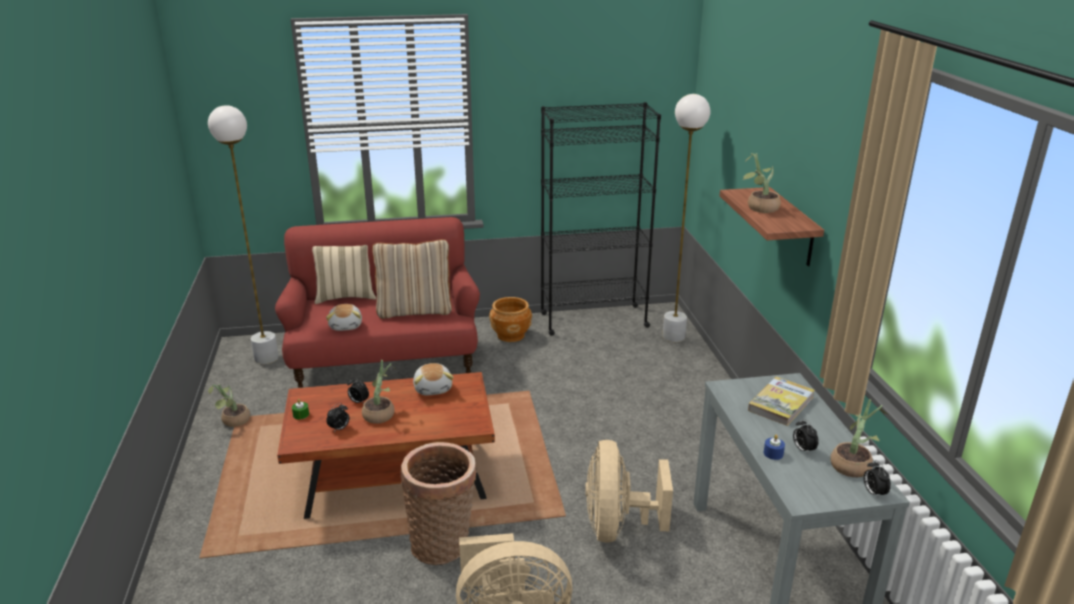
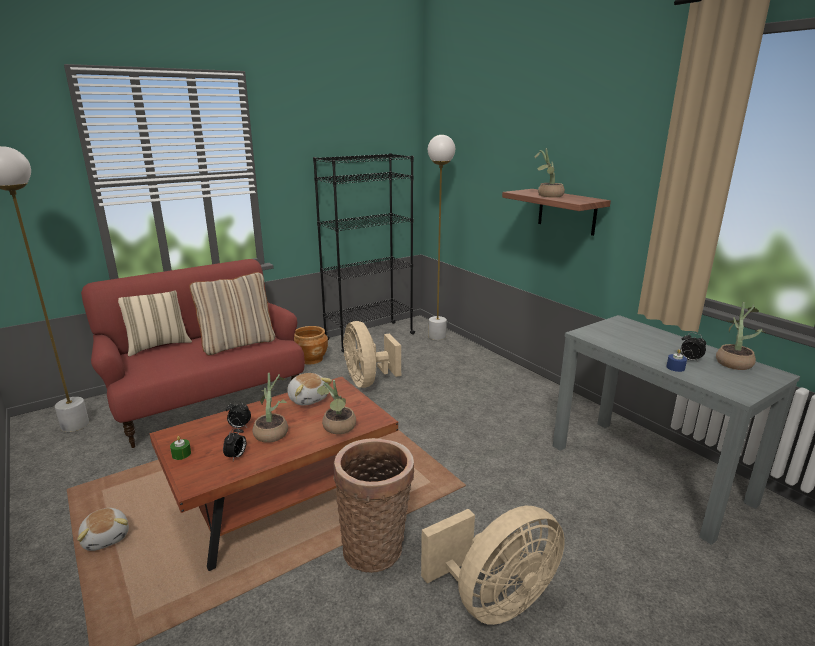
camera: 25 degrees left, 5 degrees down
(233, 422) = (64, 495): potted plant -> potted plant (338, 429)
(346, 326) = (176, 367): plush toy -> plush toy (107, 537)
(617, 527) = (513, 481): beige fan -> beige fan (368, 381)
(781, 403) = (634, 335): book -> none
(873, 493) = (772, 376): alarm clock -> none

